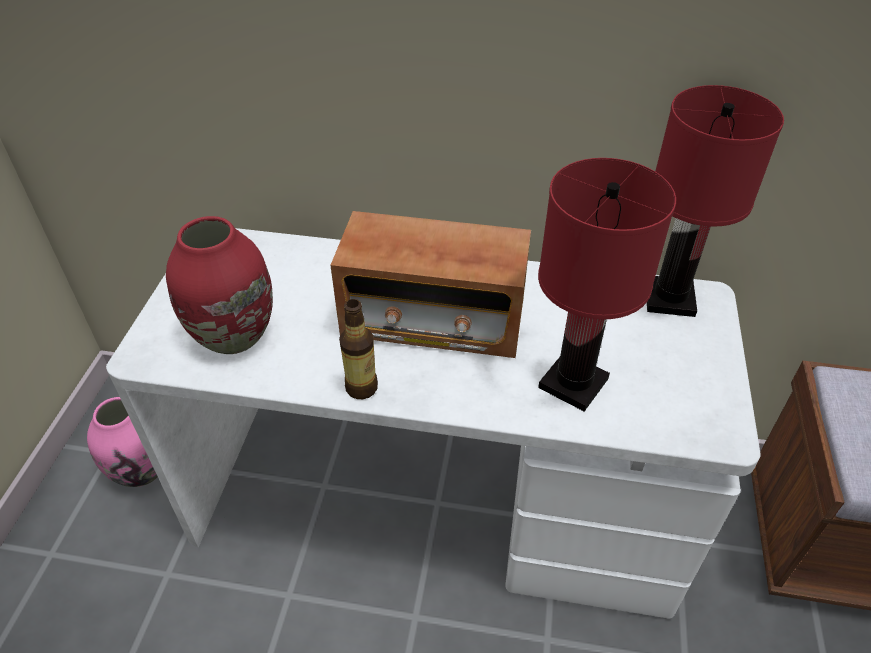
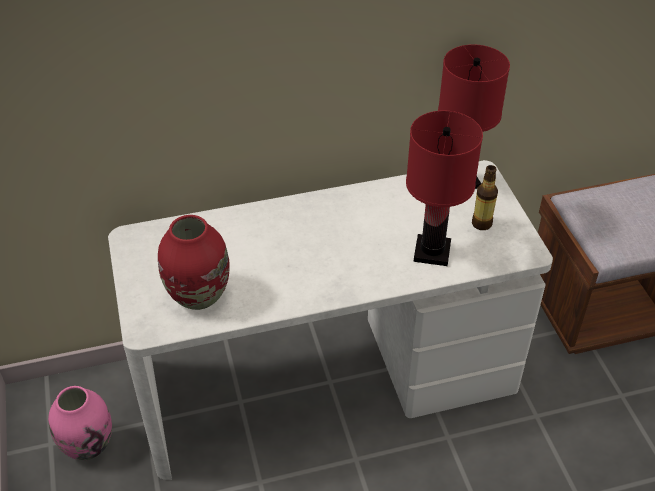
camera: 25 degrees left, 0 degrees up
(361, 387) = (307, 298): bottle -> bottle (481, 223)
(433, 321) = (324, 242): radio -> none

